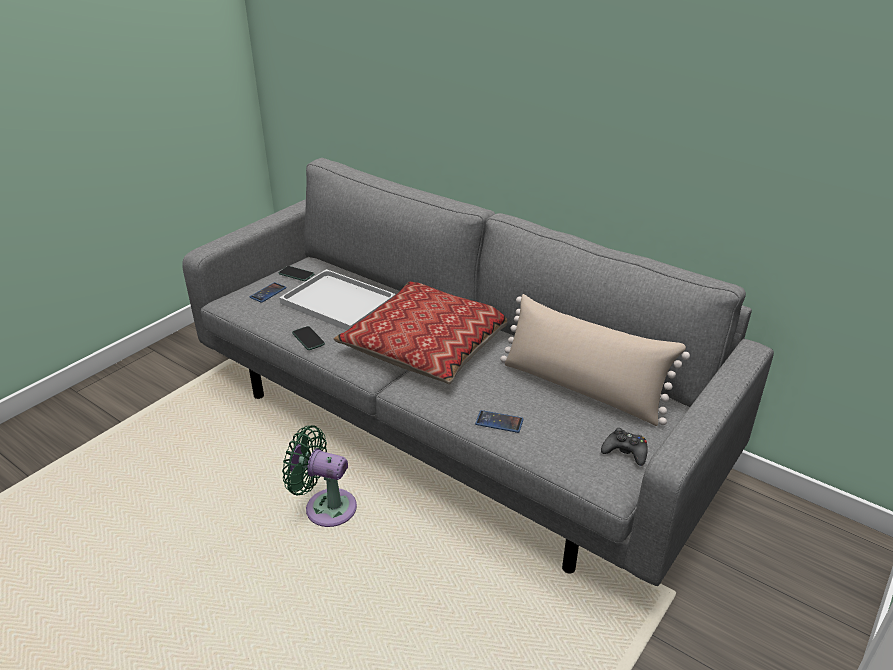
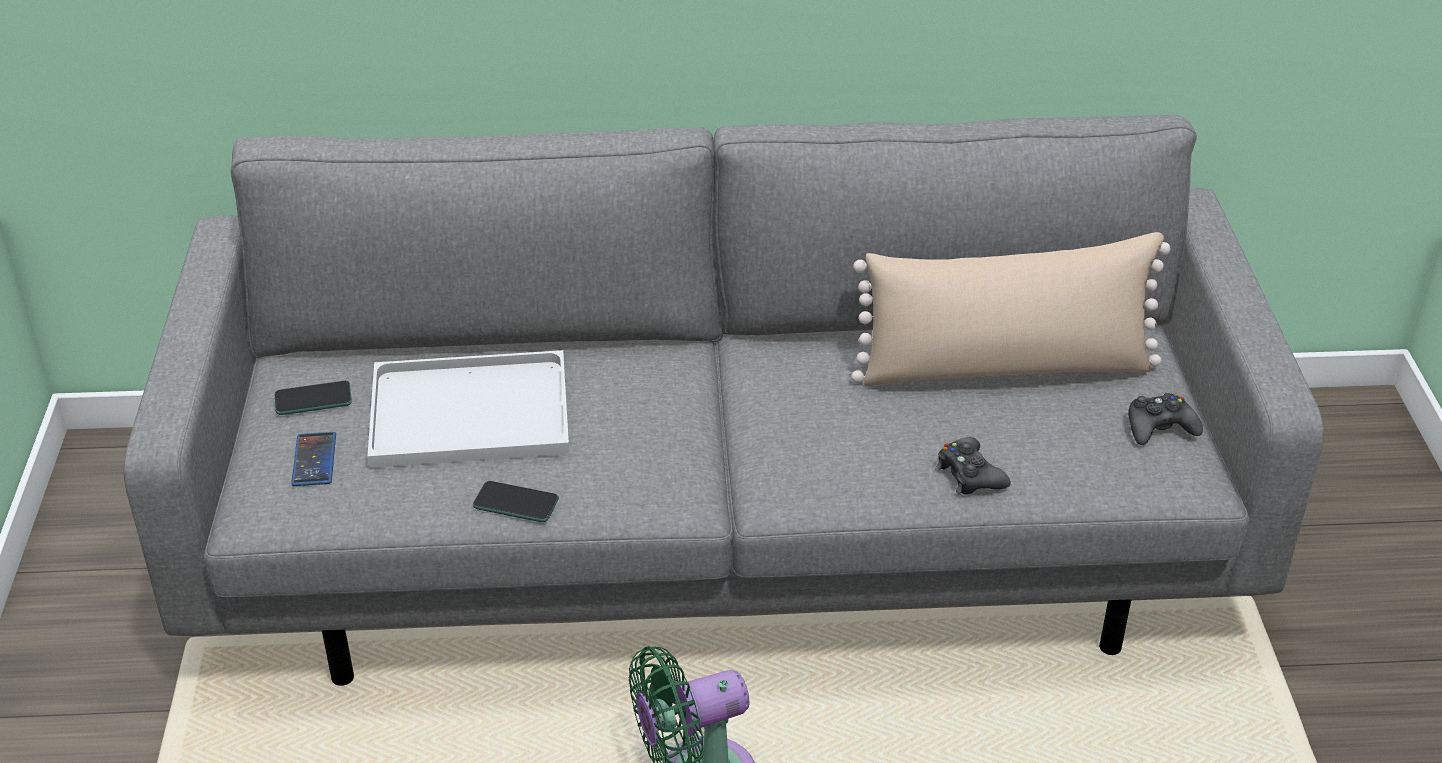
camera: 40 degrees left, 5 degrees up
(429, 344) = (712, 411): pillow -> none
(499, 422) = (970, 475): phone -> black game controller

